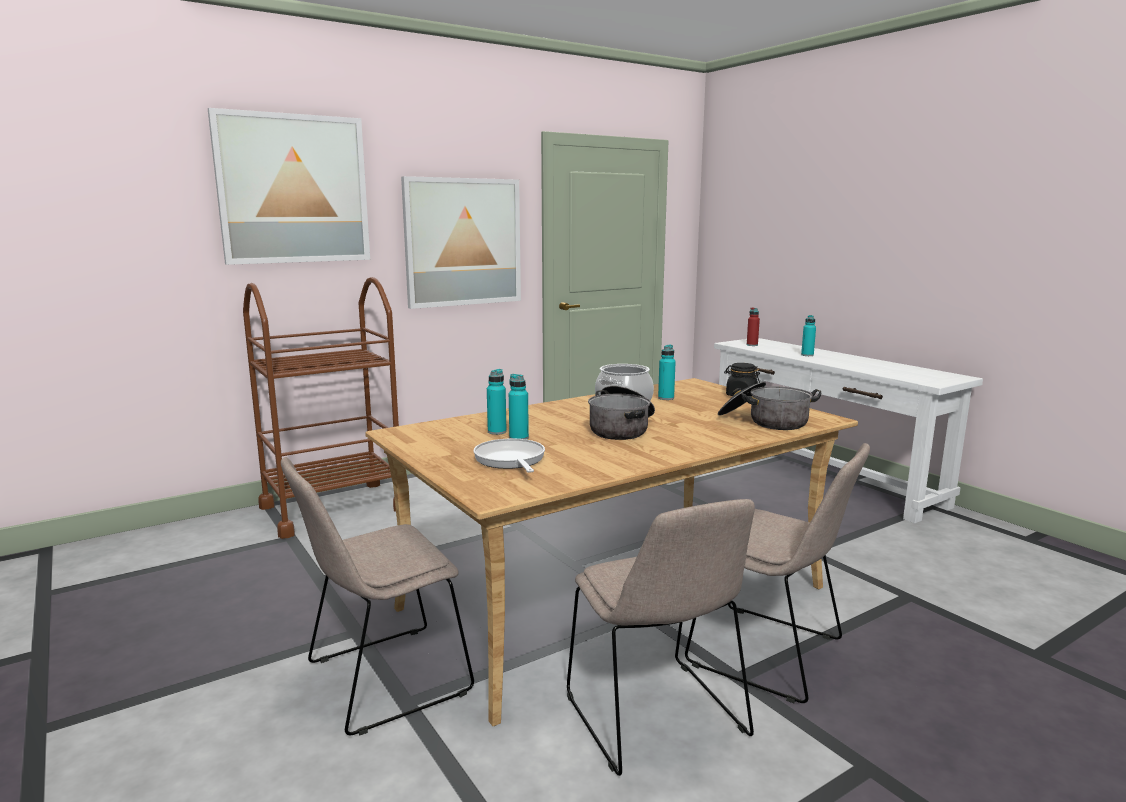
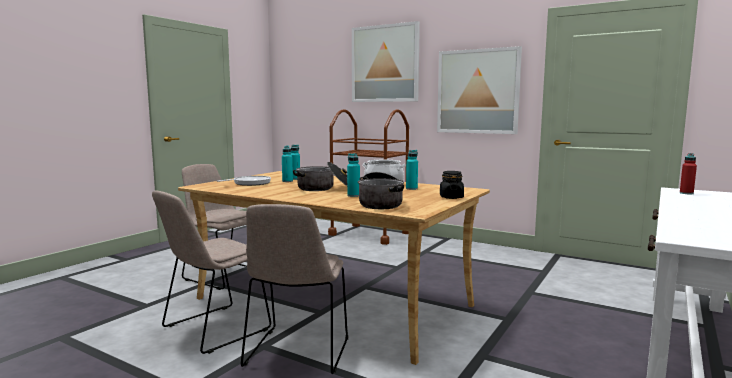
camera: 65 degrees right, 5 degrees down
(807, 355) = (692, 205): turquoise bottle -> turquoise bottle (353, 195)

